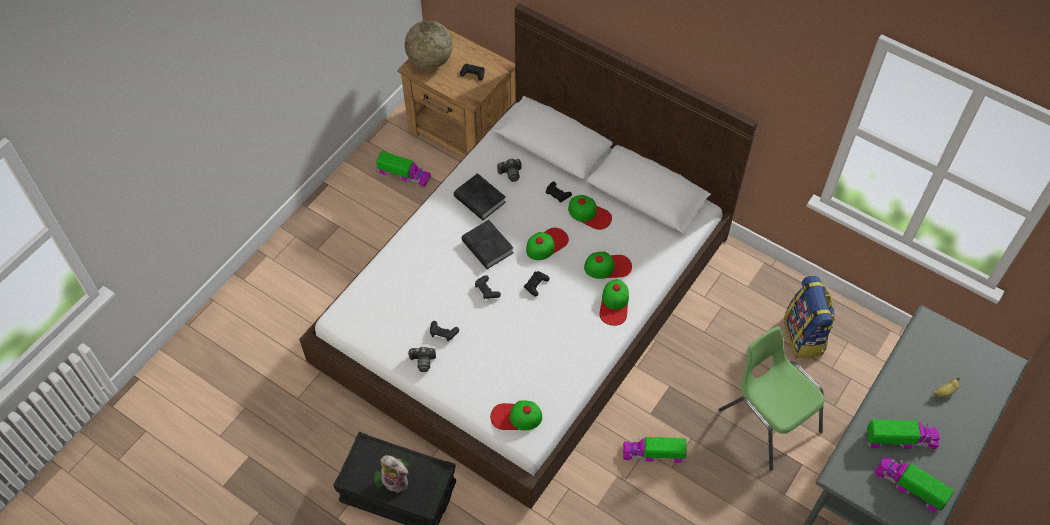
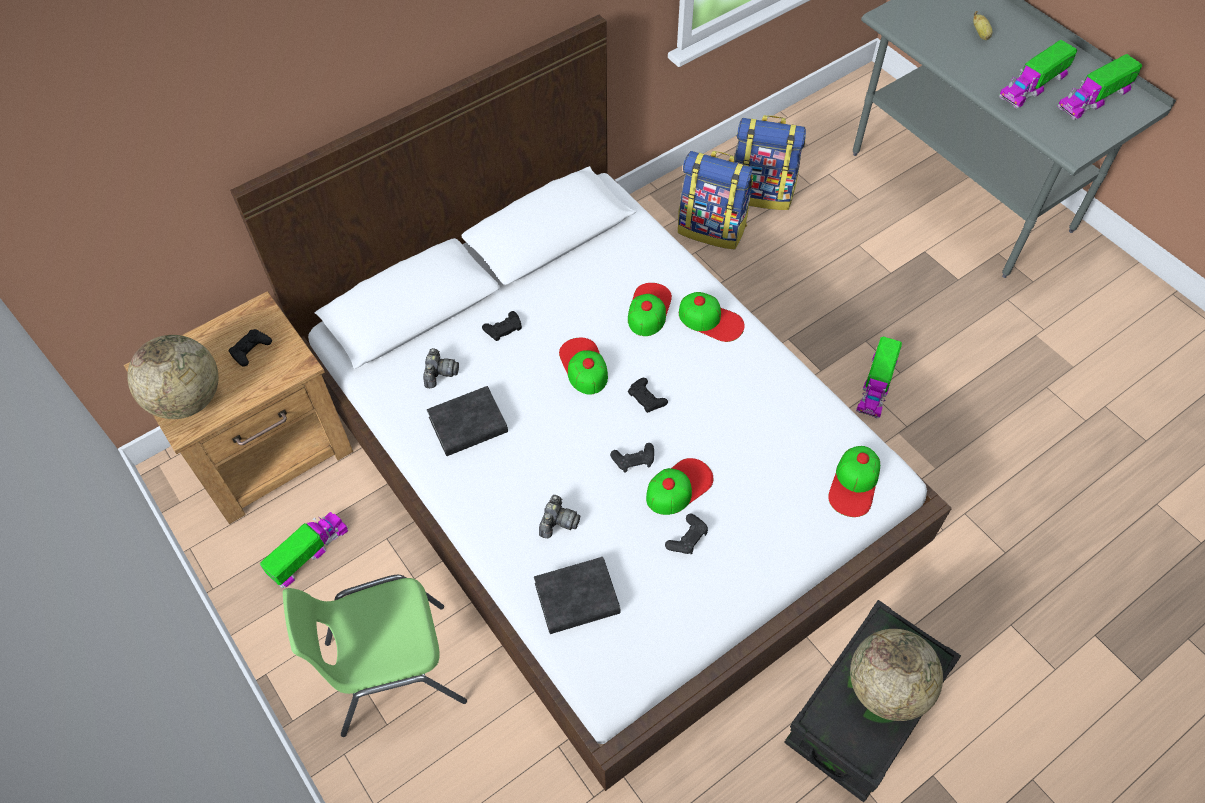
camera: 70 degrees left, 0 degrees up
(397, 480) = (886, 688): plush toy -> globe
(423, 361) = (727, 580): camera -> camera (558, 522)
(487, 247) = (558, 439): black book -> black book (577, 599)
(589, 214) = (555, 303): cap -> cap (679, 486)
(750, 312) = (712, 229): none -> backpack
(768, 420) = (860, 261): green chair -> green chair (392, 670)
(900, 439) = (1033, 86): toy truck -> toy truck turned 150 degrees counterclockwise

